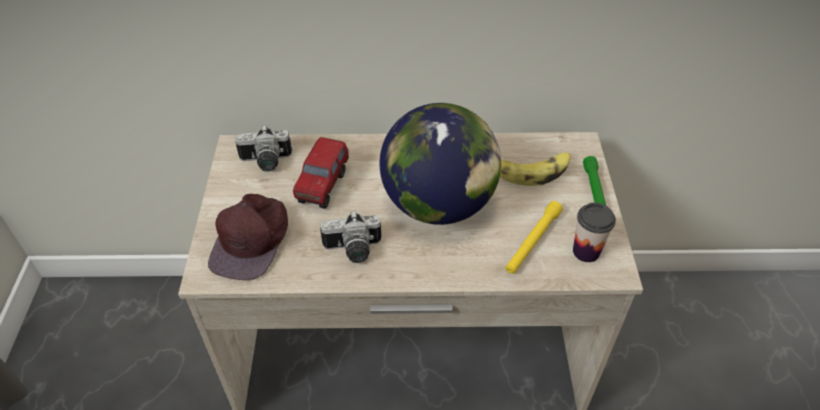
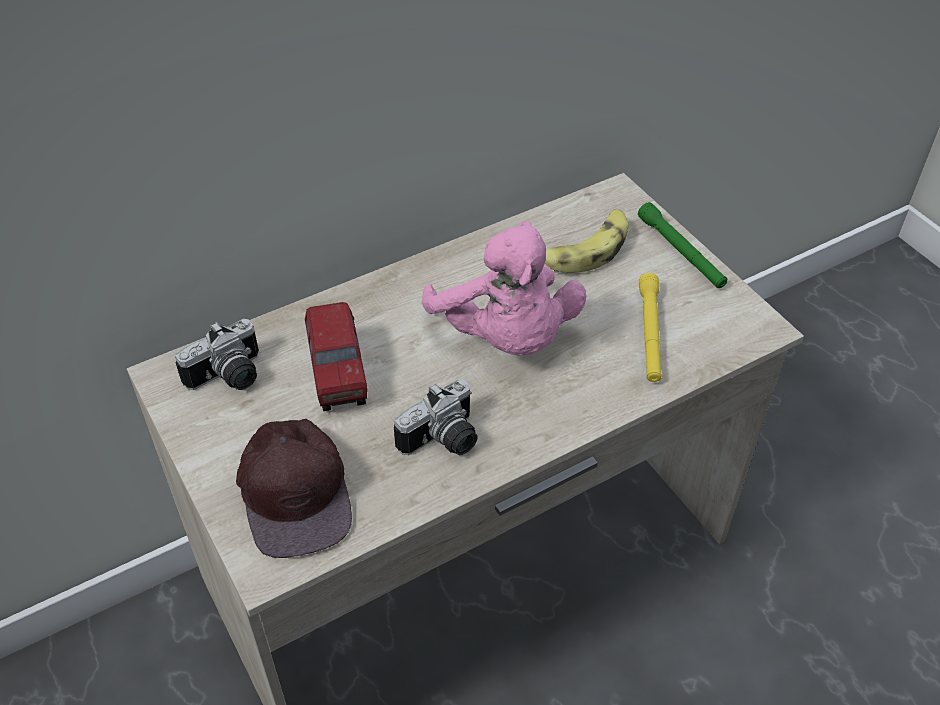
camera: 30 degrees left, 0 degrees up
(437, 205) = (505, 337): globe -> pink plush toy
(586, 251) = (715, 319): cup -> none

